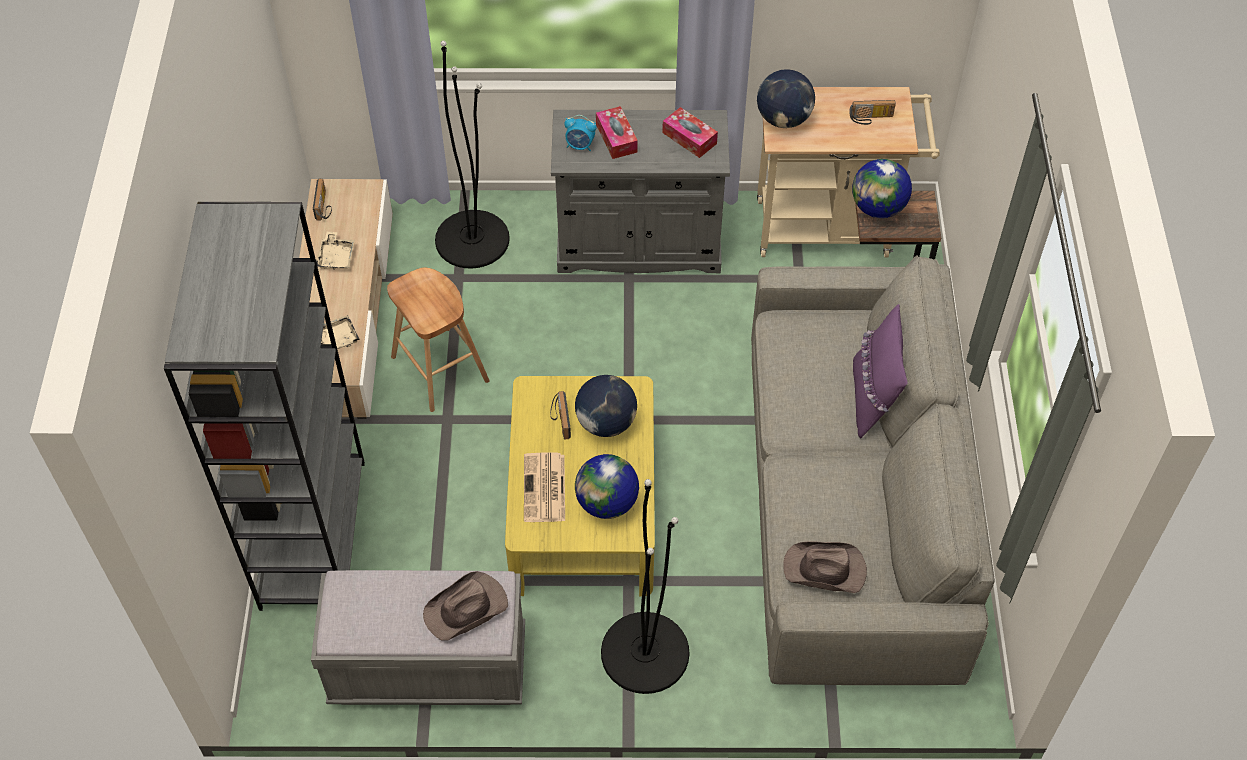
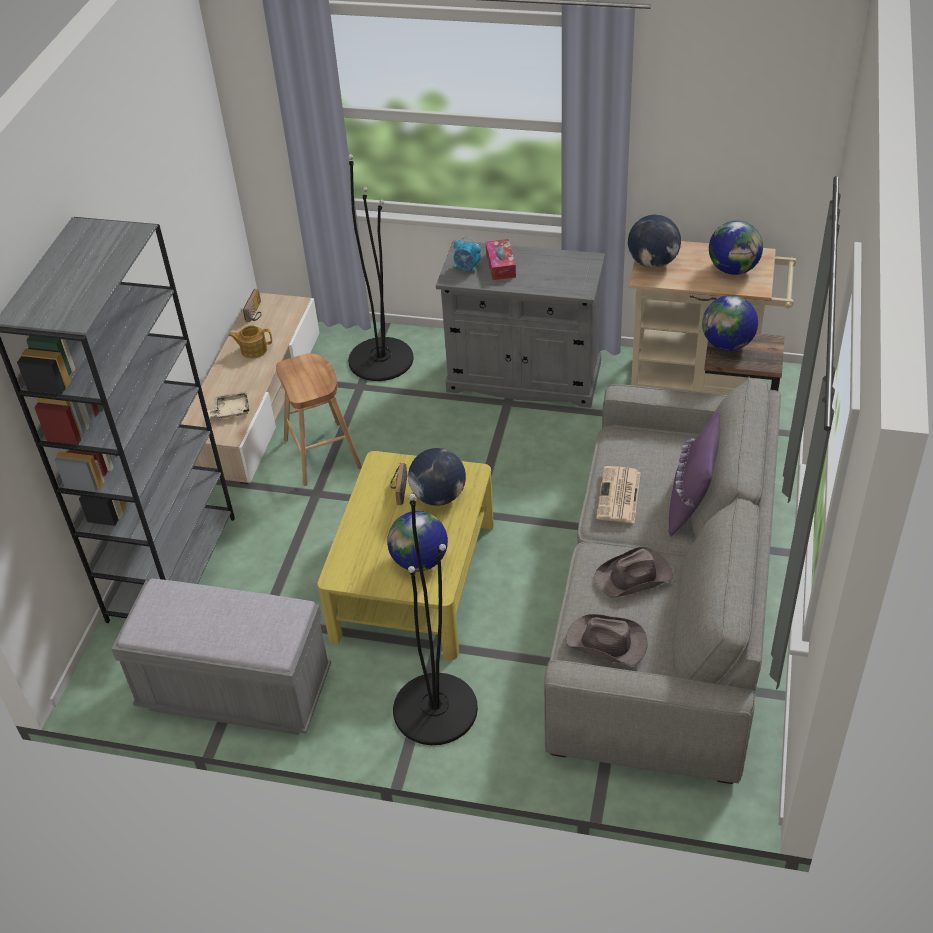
camera: 15 degrees right, 10 degrees down
(336, 257) = (253, 349): beige tray -> teapot
(467, 609) = (260, 625): brown hat -> brown hat (634, 577)
(545, 489) = (367, 542): newspaper -> newspaper (619, 496)
(689, 138) = (565, 271): tissue box -> none
(871, 119) = (733, 269): radio -> globe

